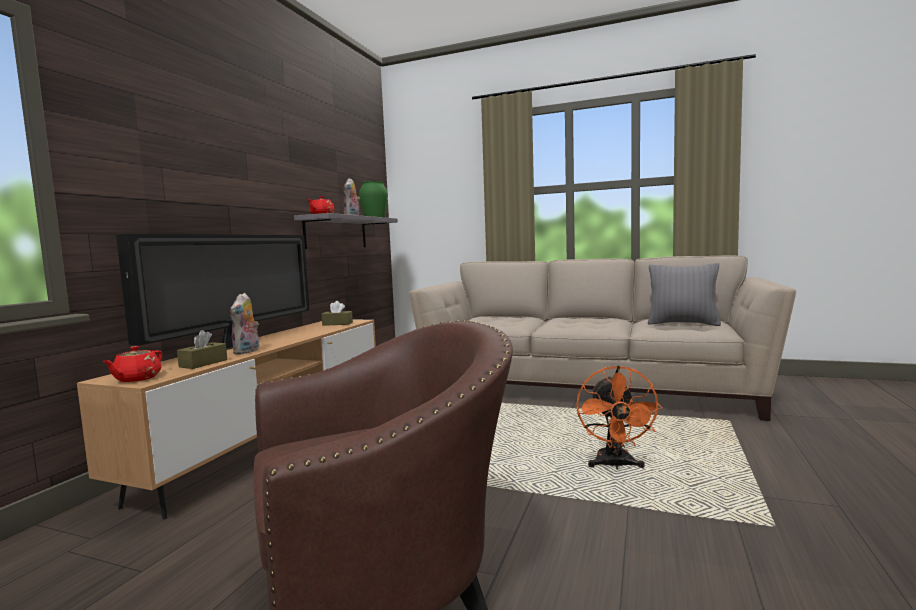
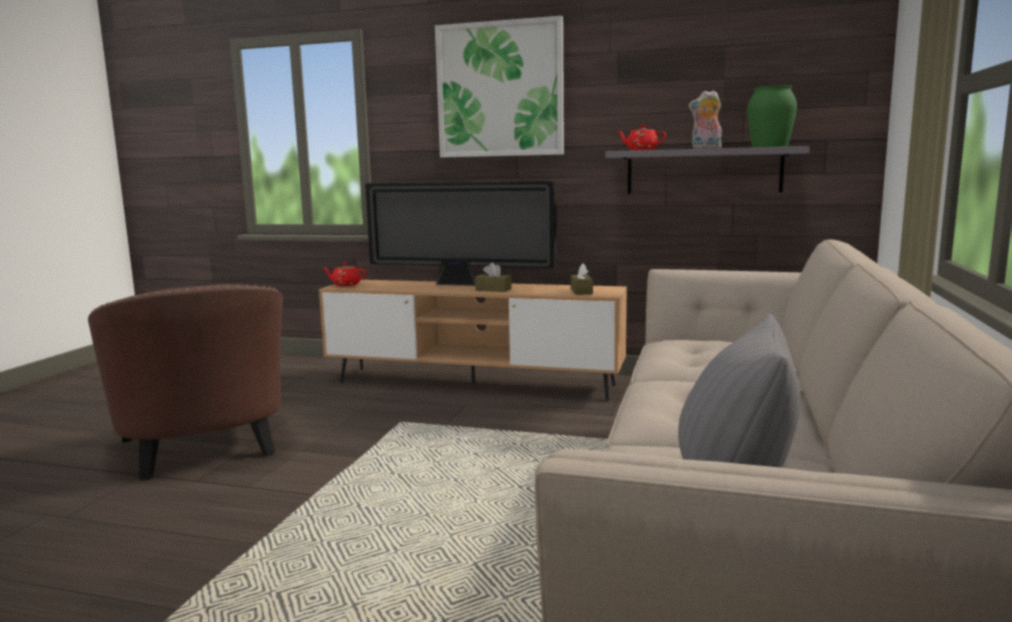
camera: 85 degrees right, 5 degrees up
(203, 363) = (385, 287): brown tissue box -> brown tissue box (493, 289)
(212, 145) = (500, 90): none -> picture
(247, 351) = (426, 289): plush toy -> none
(615, 465) = (363, 546): orange fan -> none

